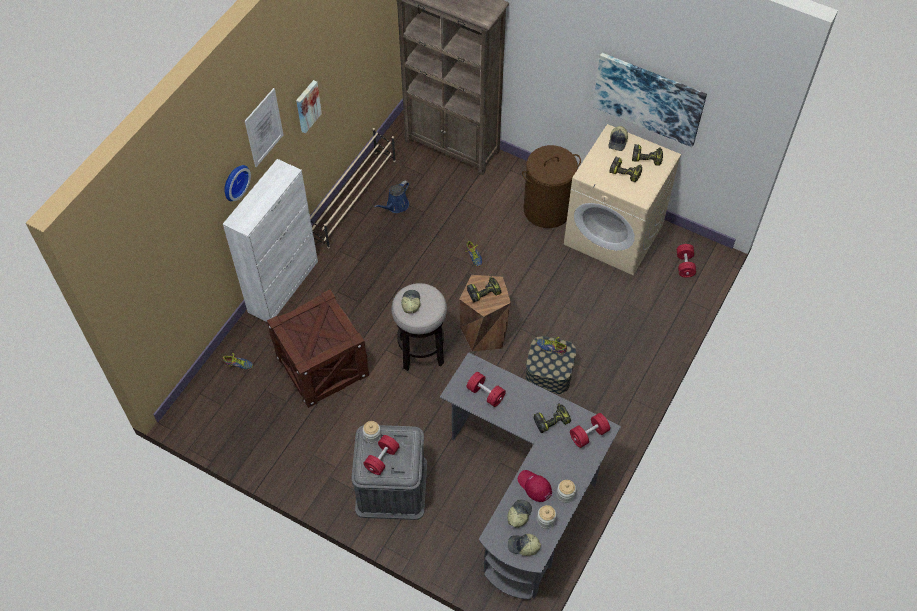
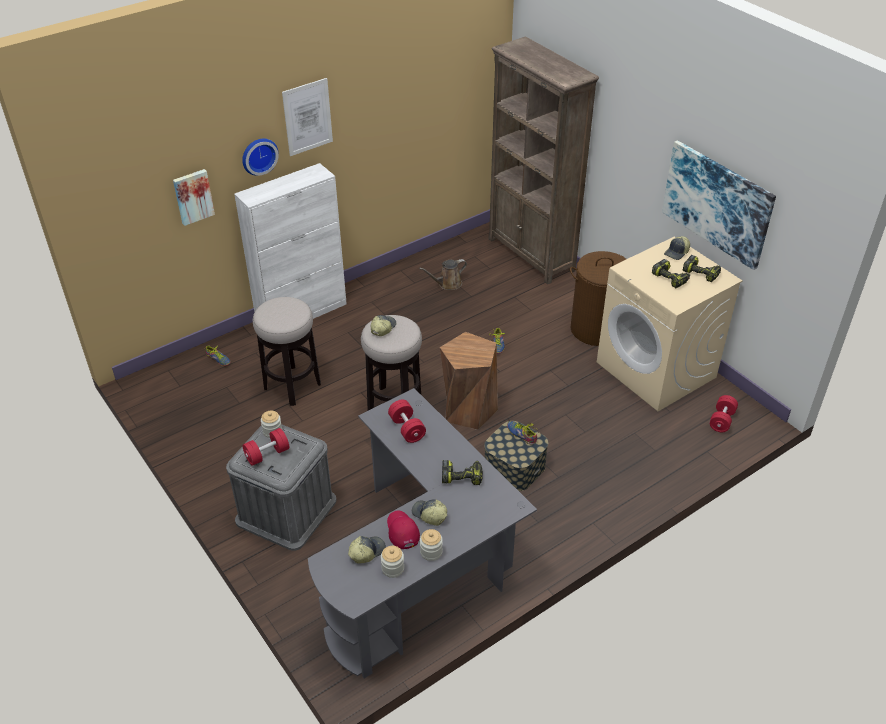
camera: 25 degrees right, 15 degrees down
(307, 106) = (370, 129): picture -> picture (193, 196)
(322, 366) = (292, 386): crate -> stool
(353, 198) = (412, 267): beige shoe rack -> none
(396, 206) = (447, 284): blue watering can -> brown watering can
(484, 291) = (468, 349): power drill -> none
(523, 546) = (350, 584): cap -> cap (429, 515)
(589, 434) = (494, 504): red dumbbell -> none

